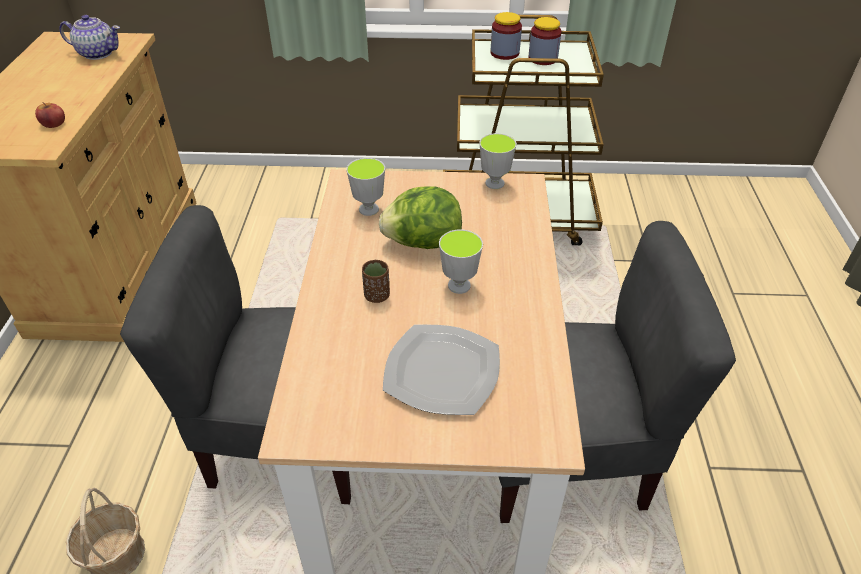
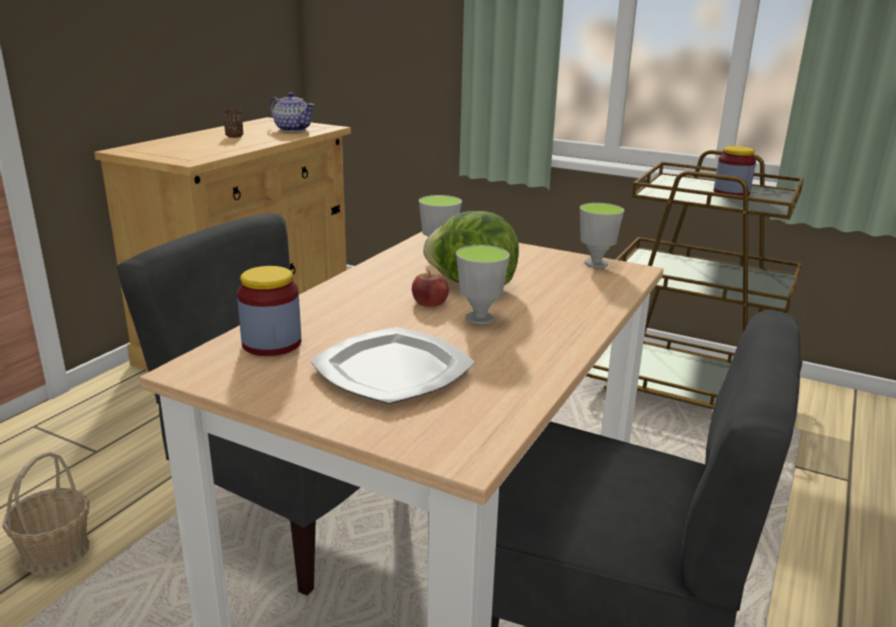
camera: 25 degrees right, 20 degrees down
(53, 123) = (213, 152): apple -> apple (430, 302)
(377, 296) = (383, 306): brown cup -> brown cup (234, 136)
(504, 53) = (688, 184): jar -> jar (272, 343)

